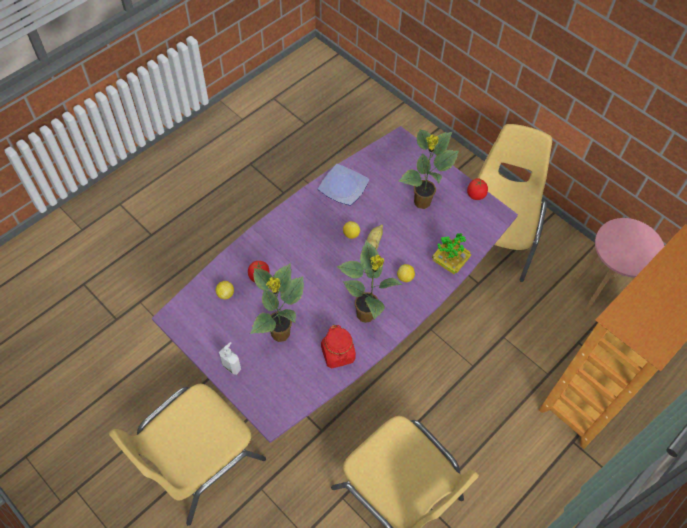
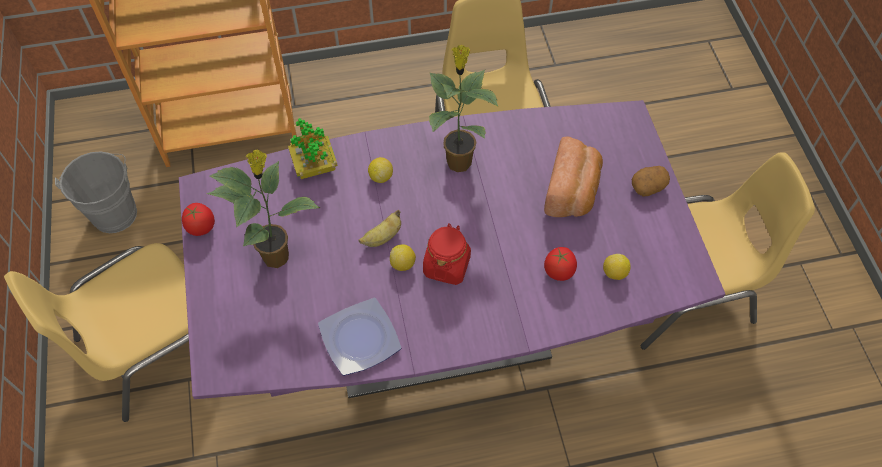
camera: 145 degrees left, 0 degrees up
(232, 366) = (648, 186): soap dispenser -> potato
(280, 335) = (572, 191): potted plant -> bread
(338, 354) = (519, 139): red jar -> red jar (446, 265)
(599, 293) = (114, 210): pink stool -> grey bucket

